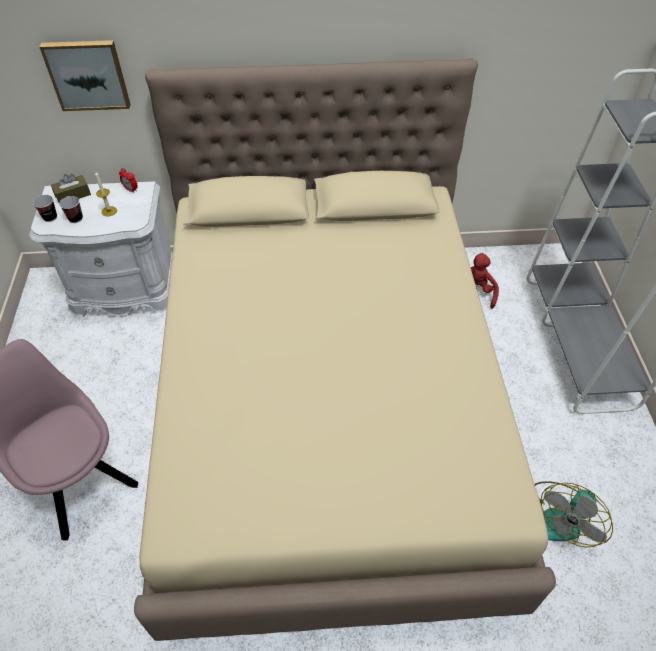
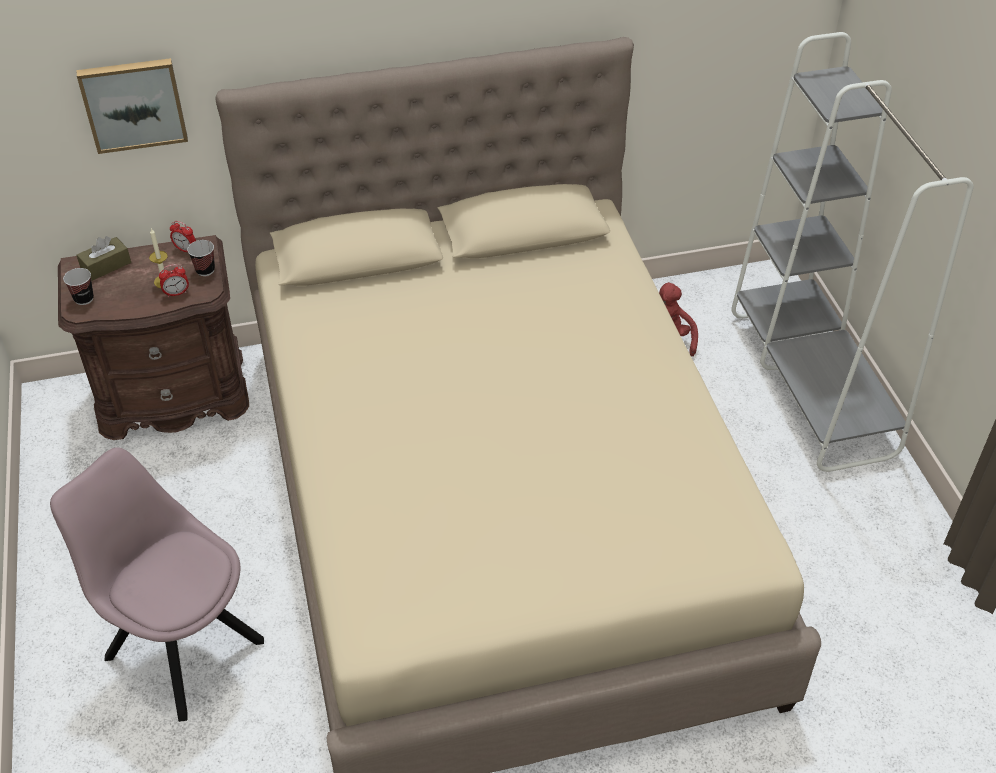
camera: 10 degrees left, 5 degrees down
(75, 218) = (120, 296): cup -> cup (205, 270)
(114, 221) = (176, 293): none -> alarm clock
(125, 291) = (174, 398): white nightstand -> brown nightstand
(562, 517) = (823, 595): fan -> none

